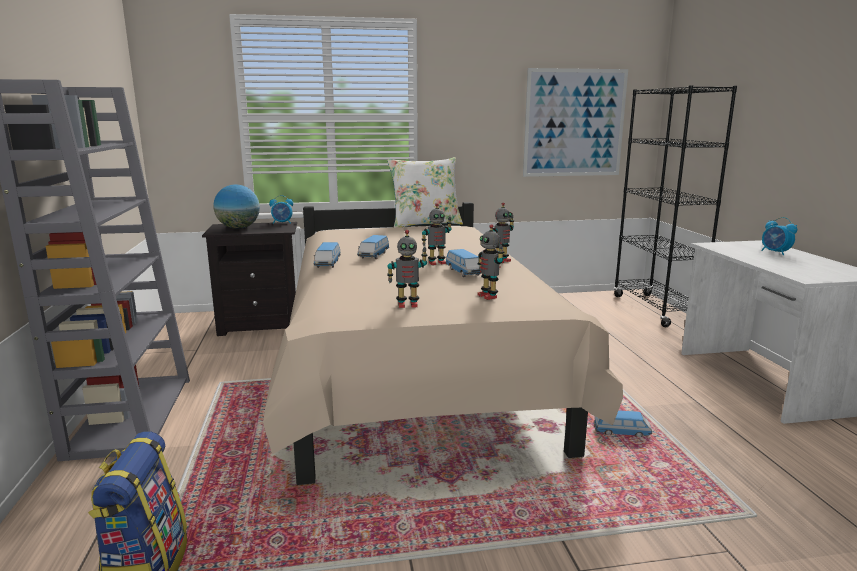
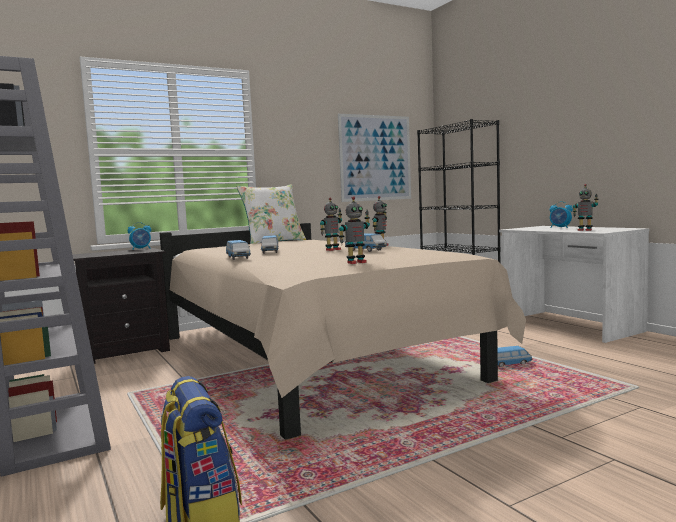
camera: 20 degrees left, 10 degrees down
(238, 228) = (102, 253): globe -> none
(488, 296) = (409, 255): toy robot -> toy robot (584, 230)

